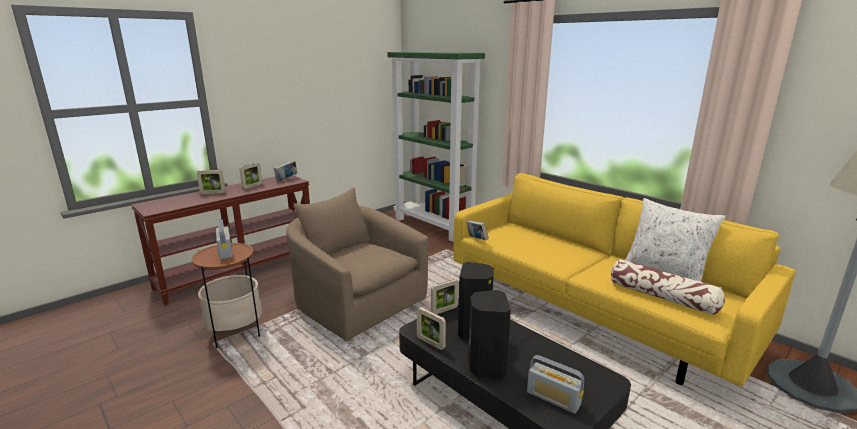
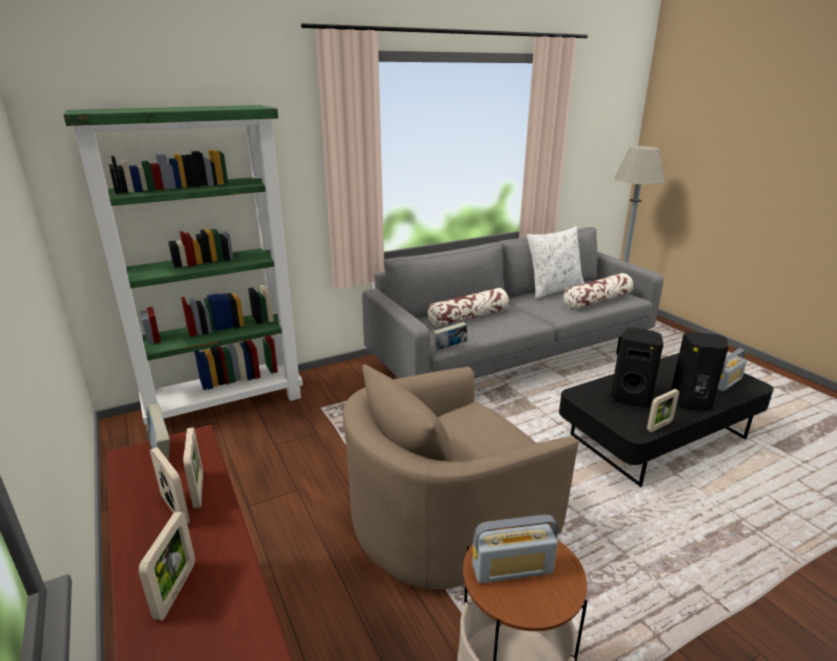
camera: 75 degrees left, 5 degrees up
(444, 310) = (591, 407): picture frame -> picture frame (198, 490)
(540, 241) = (468, 317): none -> pillow
(589, 312) = (513, 358): yellow sofa -> grey sofa

